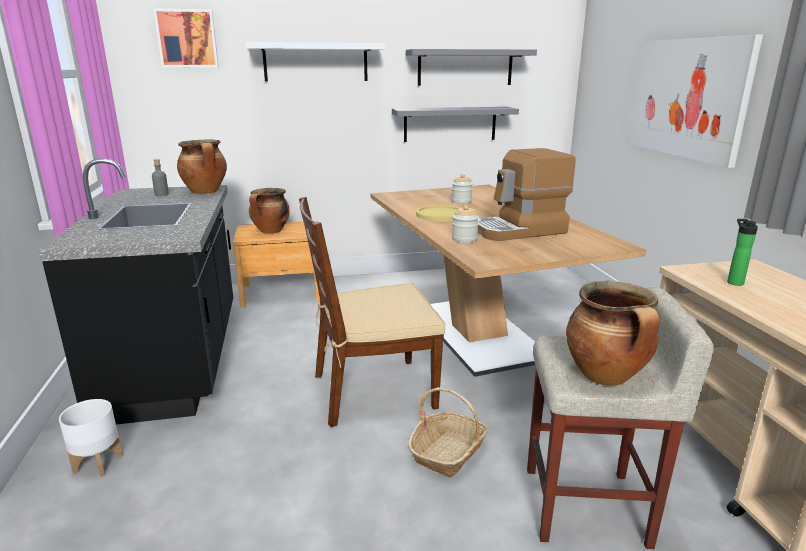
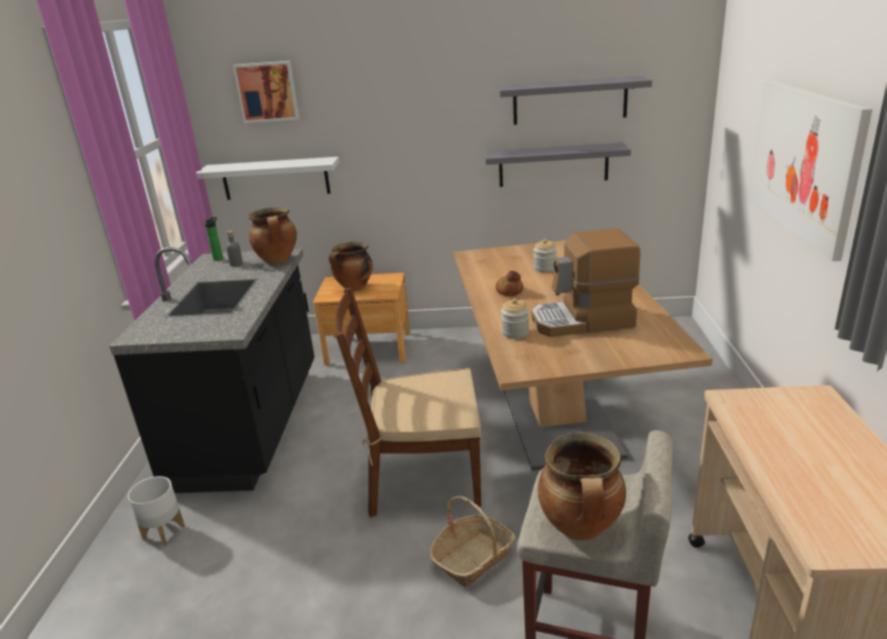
camera: 15 degrees right, 5 degrees up
(316, 62) = (399, 106): white shelf -> white shelf (275, 178)
(440, 215) = (509, 291): yellow plate -> bread
(734, 282) = (774, 422): bottle -> bottle (219, 258)

